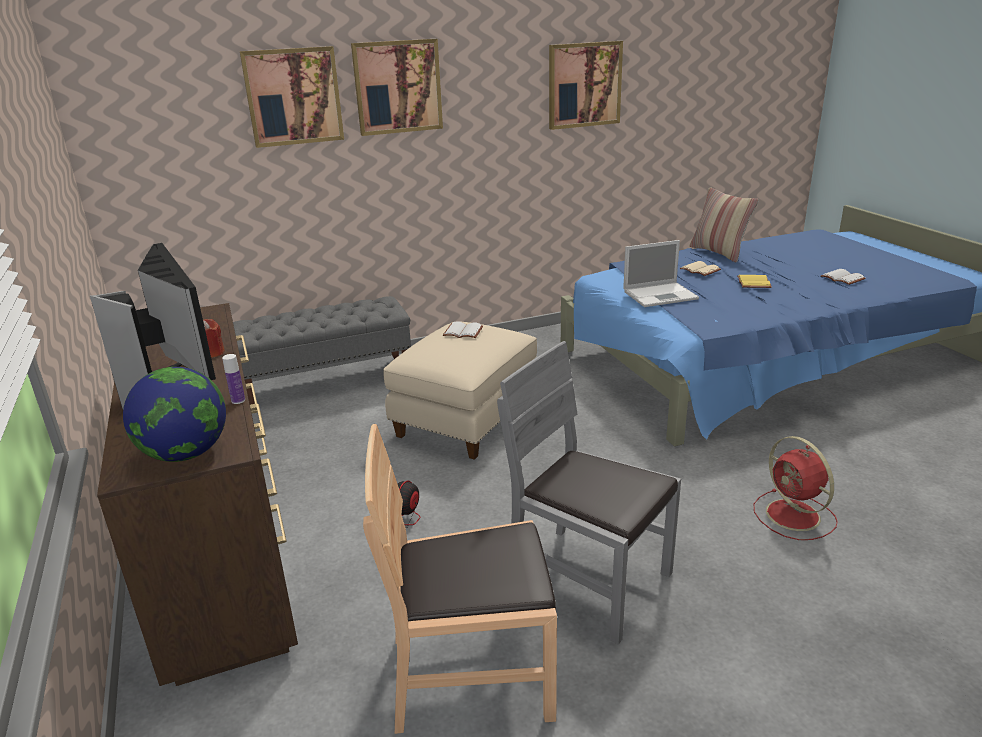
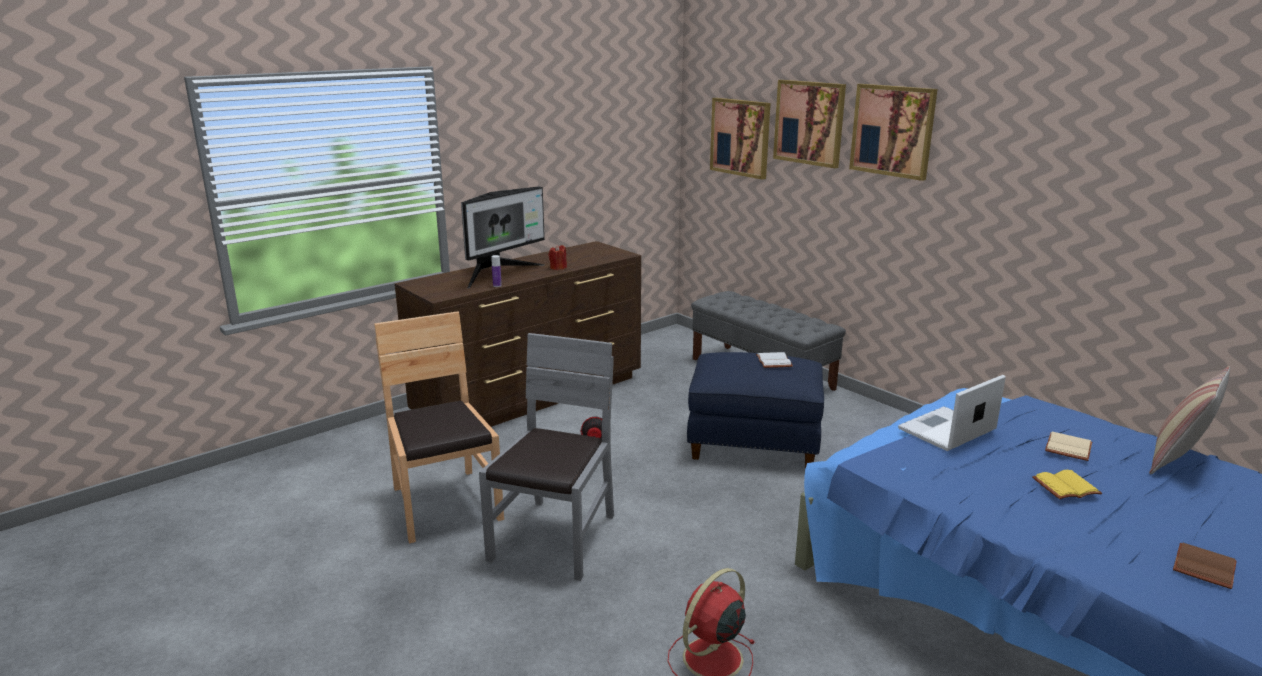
camera: 70 degrees right, 5 degrees down
(186, 454) = (434, 288): globe -> none
(467, 420) = (753, 443): beige ottoman -> blue ottoman
(584, 85) = (1113, 171): picture -> picture (740, 137)
(661, 295) = (946, 430): laptop -> laptop turned 90 degrees clockwise
(841, 278) = (1202, 566): white book -> brown book

